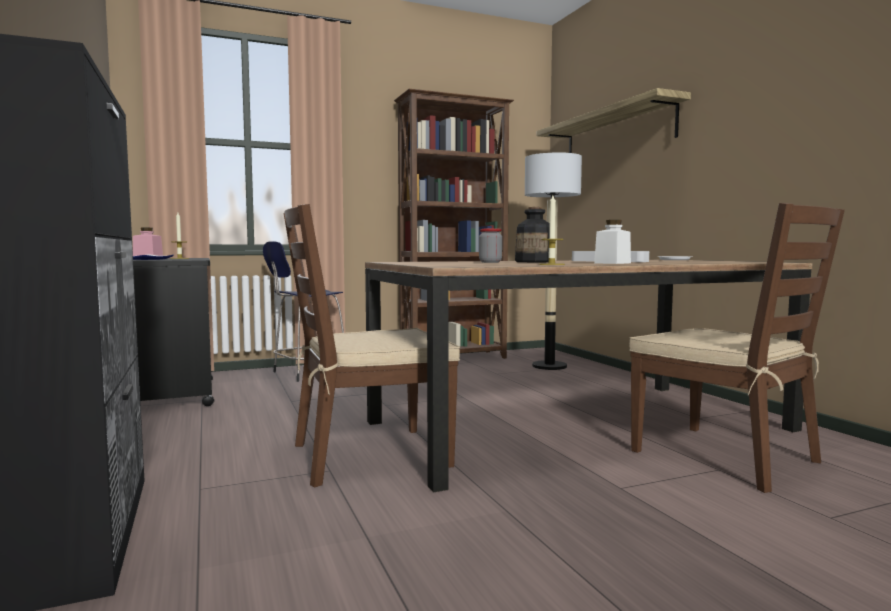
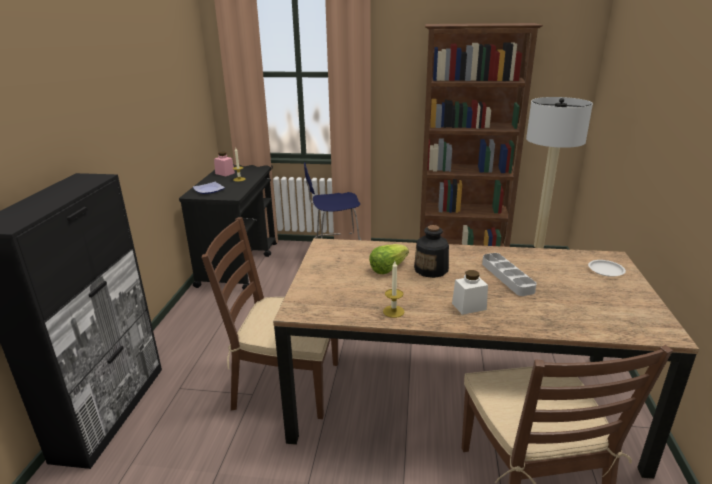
camera: 30 degrees right, 20 degrees up
(490, 262) = (388, 268): jar -> lettuce
(617, 133) = (641, 80): shelf -> none

